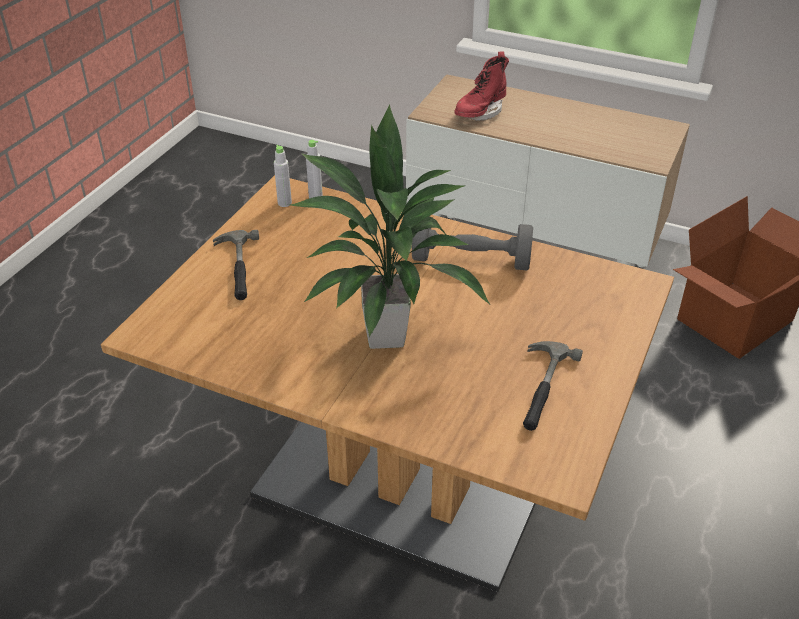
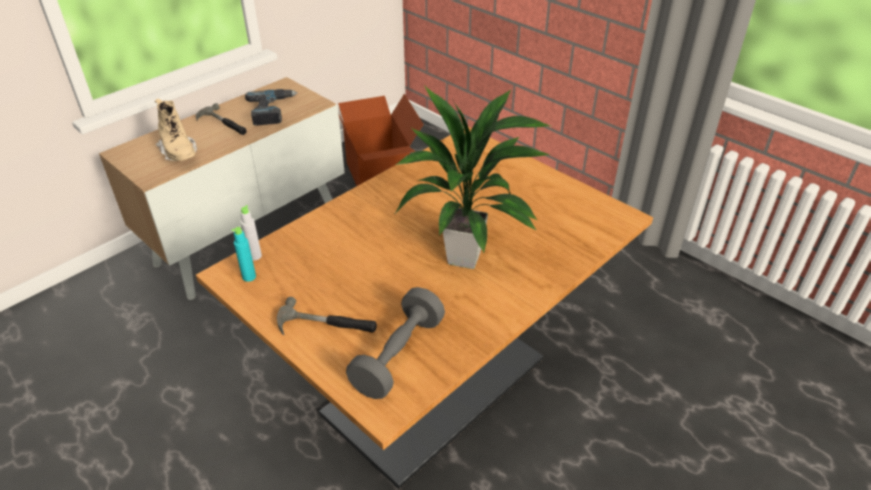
camera: 70 degrees left, 0 degrees up
(284, 203) = (249, 277): grey bottle -> turquoise bottle
(471, 260) = (400, 197): grey dumbbell -> grey dumbbell (398, 356)
(480, 113) = (179, 153): red boot -> beige boot
(541, 388) = (546, 203): hammer -> hammer (223, 124)
(607, 138) = (272, 110): none -> power drill

